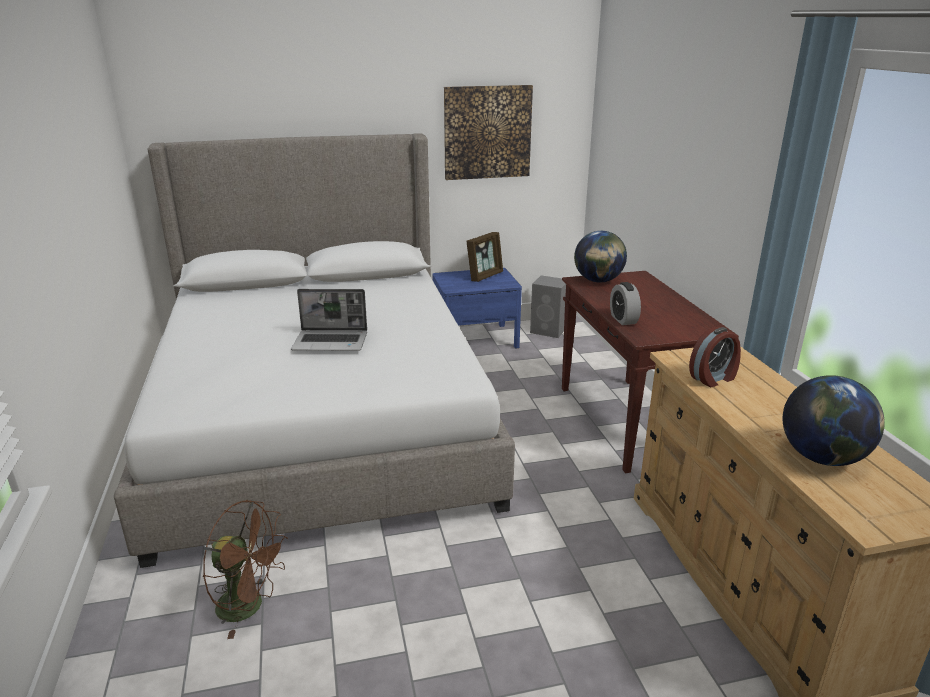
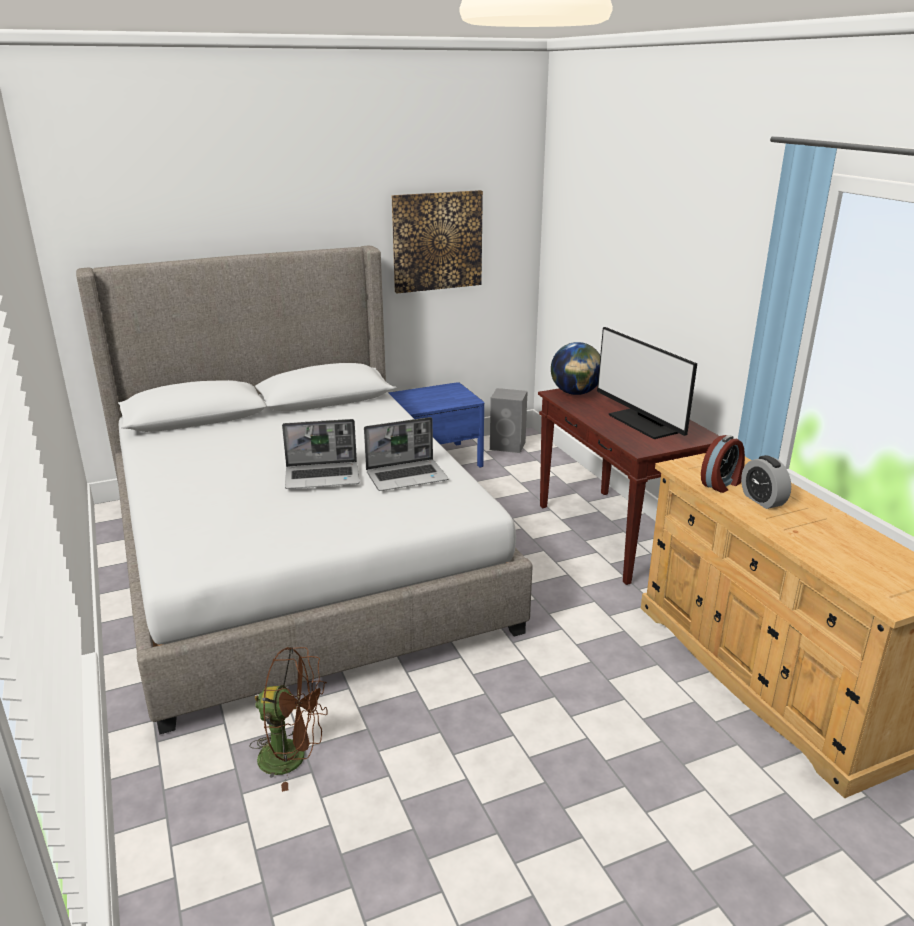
camera: 10 degrees left, 0 degrees up
(409, 347) = (407, 476): none -> laptop
(485, 276) = (442, 393): picture frame -> none
(623, 319) = (614, 432): alarm clock -> alarm clock (762, 500)
(657, 313) = (645, 423): none -> monitor
(822, 457) = (839, 548): globe -> none

